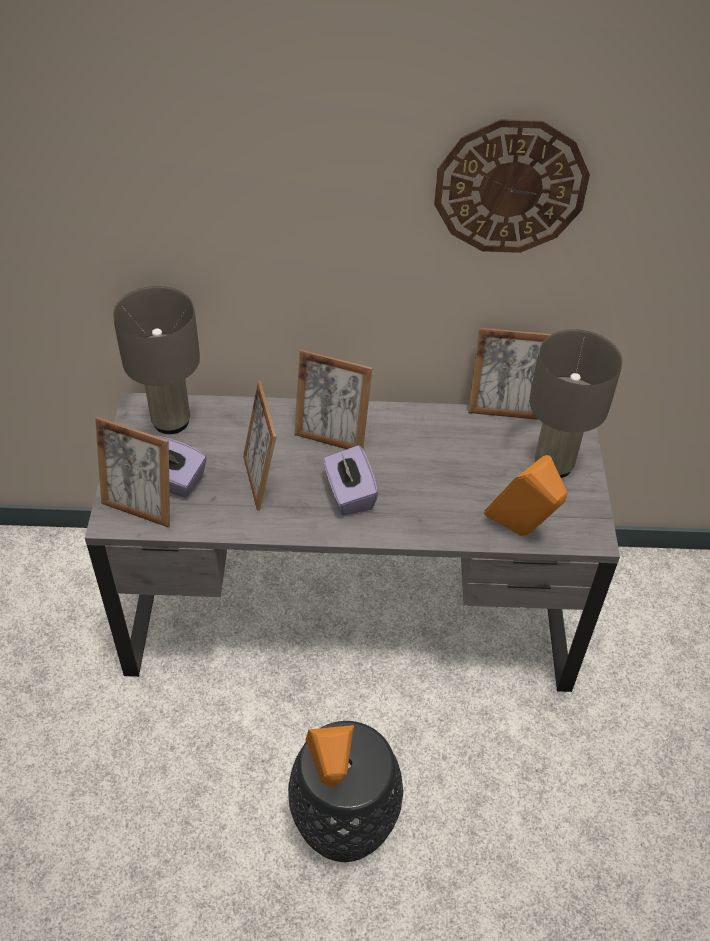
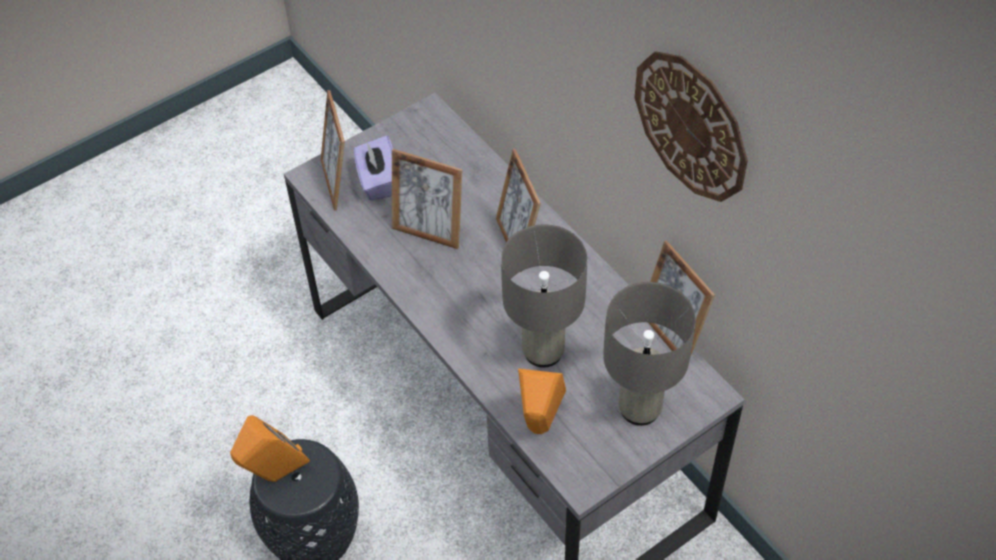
camera: 55 degrees right, 5 degrees up
(171, 420) = (435, 139): grey table lamp -> grey table lamp (544, 351)
(261, 480) = (429, 231): picture frame -> picture frame turned 105 degrees counterclockwise
(349, 494) = (468, 292): purple tissue box -> none

